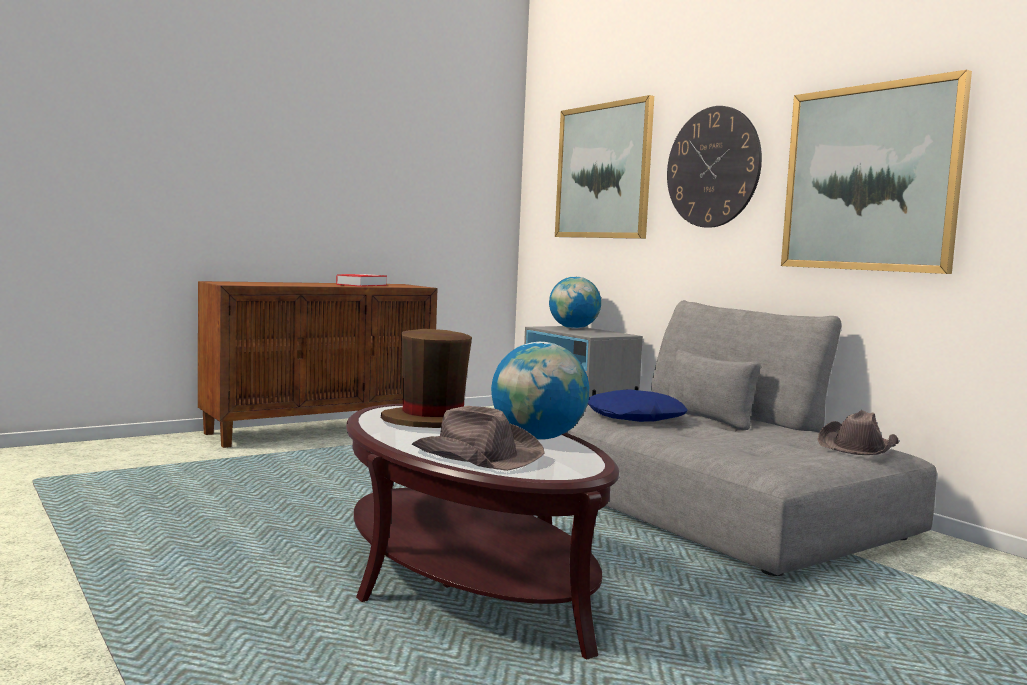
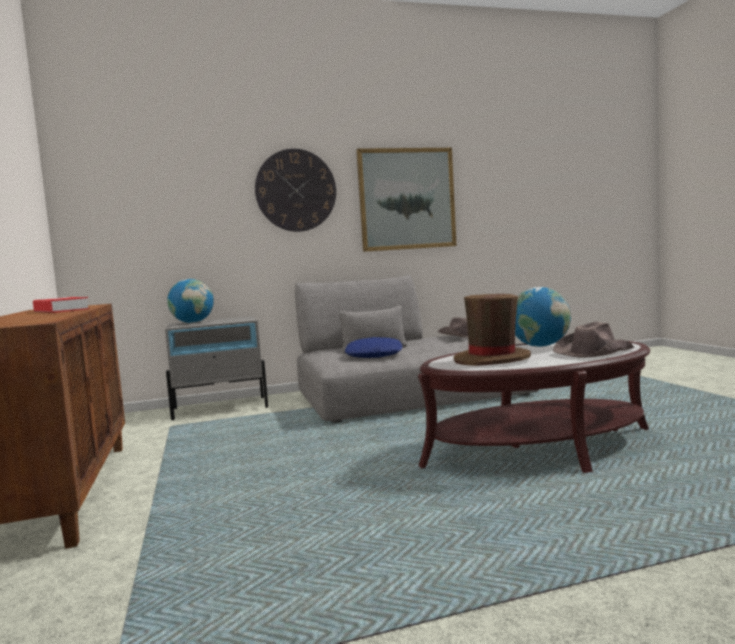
camera: 70 degrees left, 0 degrees up
(603, 171) = (177, 191): picture -> none

